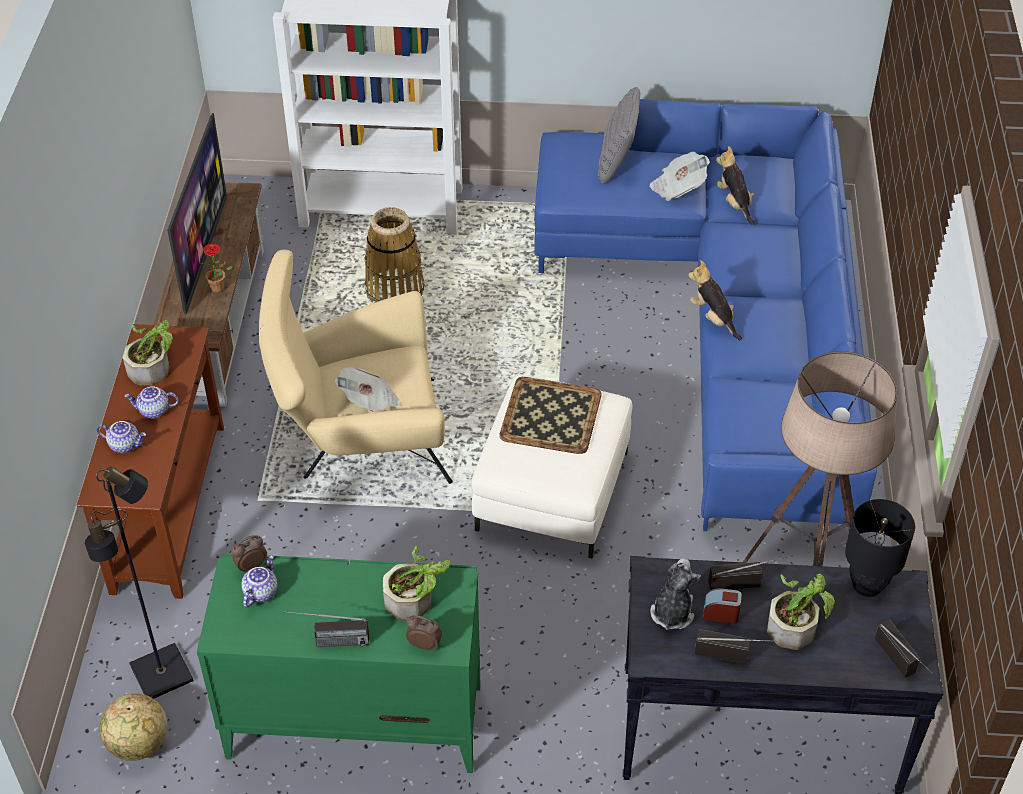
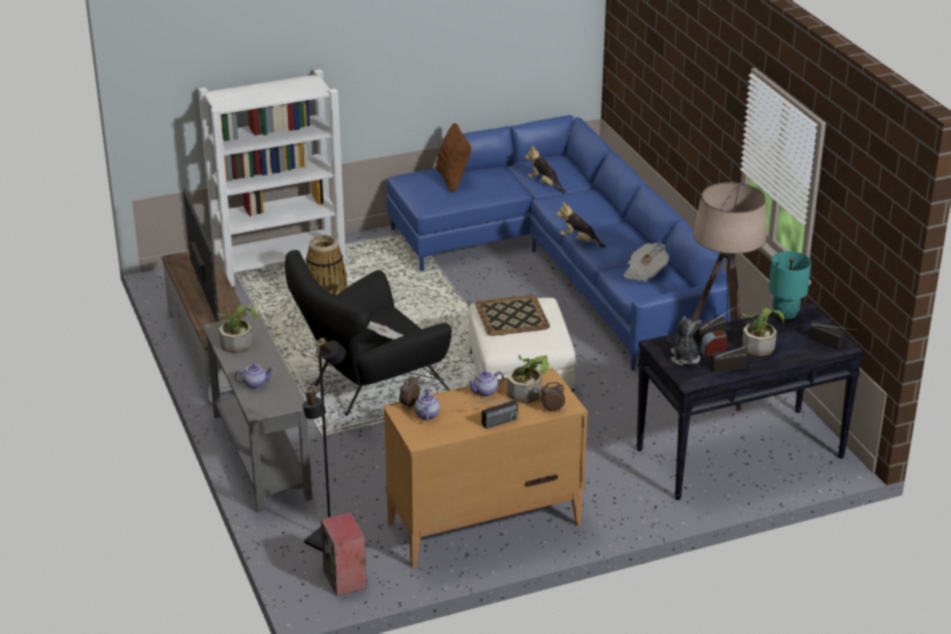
camera: 25 degrees left, 15 degrees down
(139, 744) = (346, 579): globe -> speaker
(154, 411) = (259, 363): teapot -> teapot (485, 392)
(168, 507) = (260, 456): brown console table -> grey console table
(220, 288) = (231, 306): potted plant -> none
(354, 721) = (483, 524): green cabinet -> brown cabinet
(359, 439) = (368, 386): beige armchair -> black armchair
(617, 163) = (453, 180): grey pillow -> brown pillow
(678, 187) = (504, 184): newspaper -> newspaper (644, 272)
(867, 584) = (784, 317): black table lamp -> turquoise table lamp

